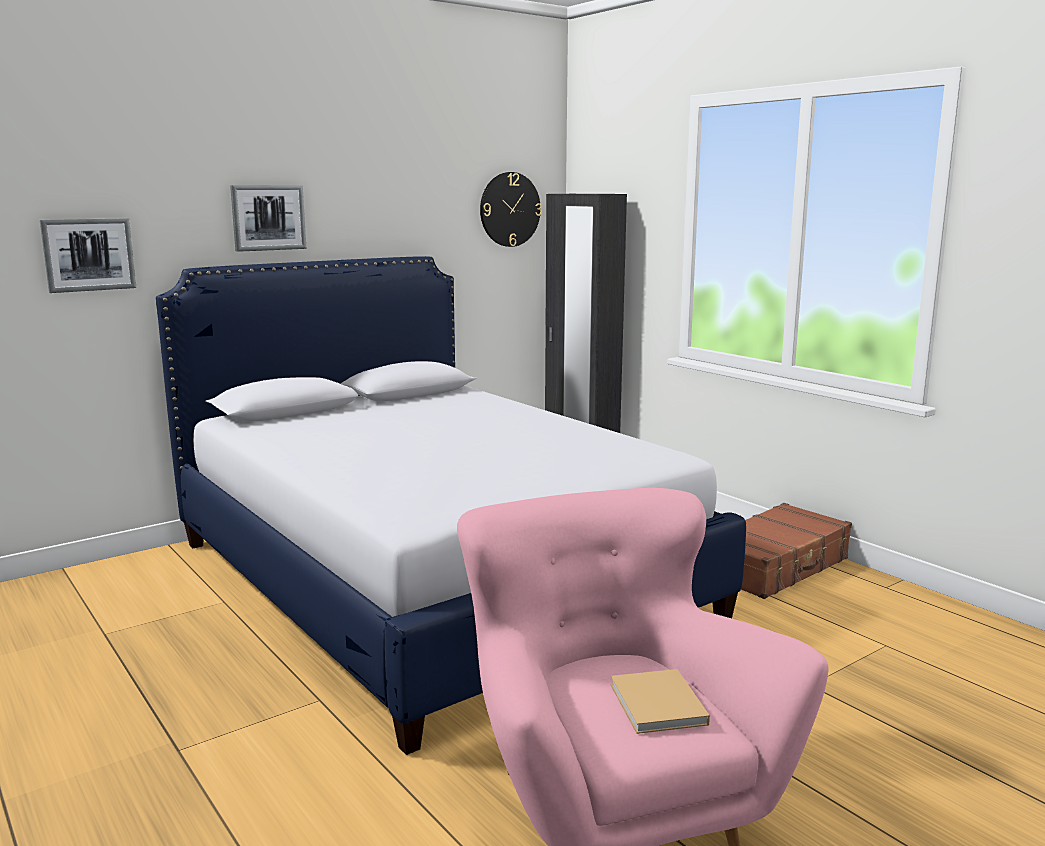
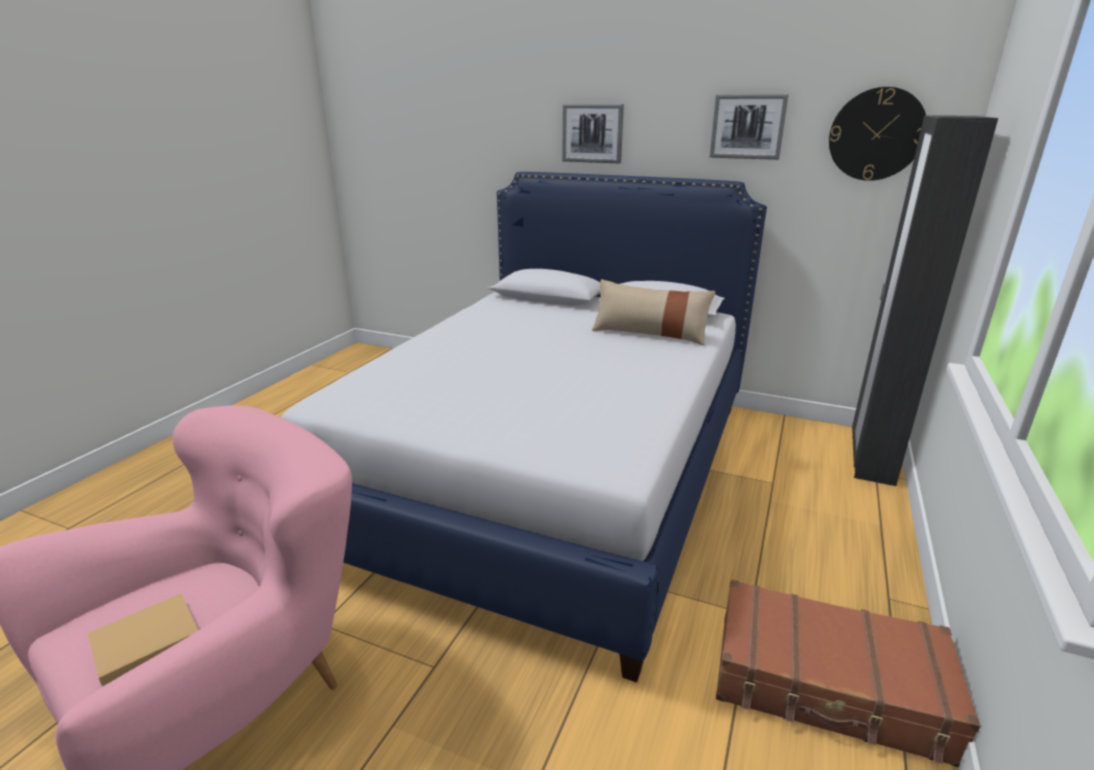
camera: 60 degrees right, 10 degrees up
(88, 254) = (467, 155): picture -> picture (747, 126)
(456, 405) = (650, 333): none -> beige pillow

